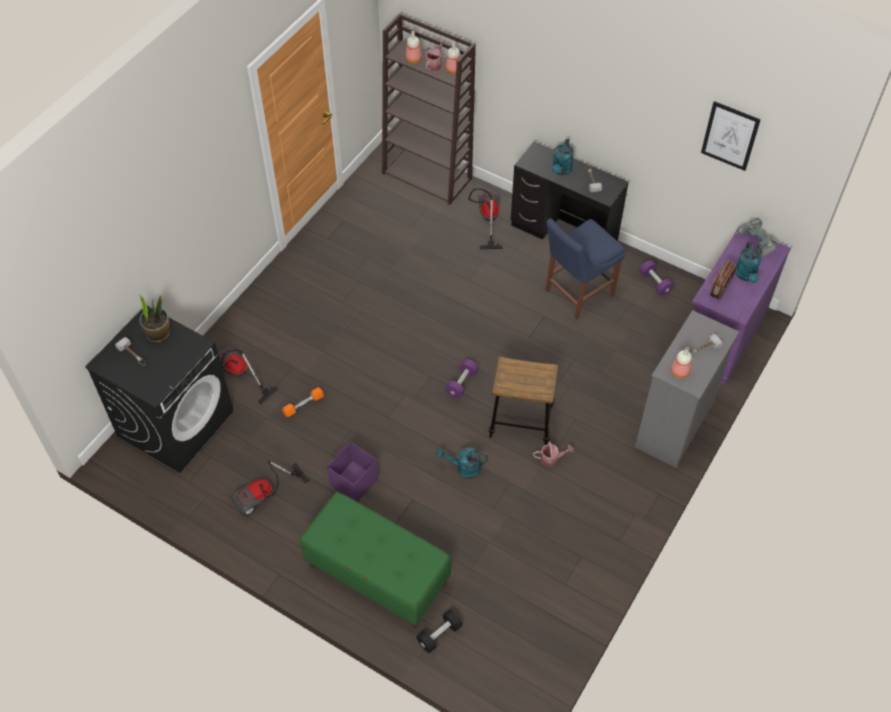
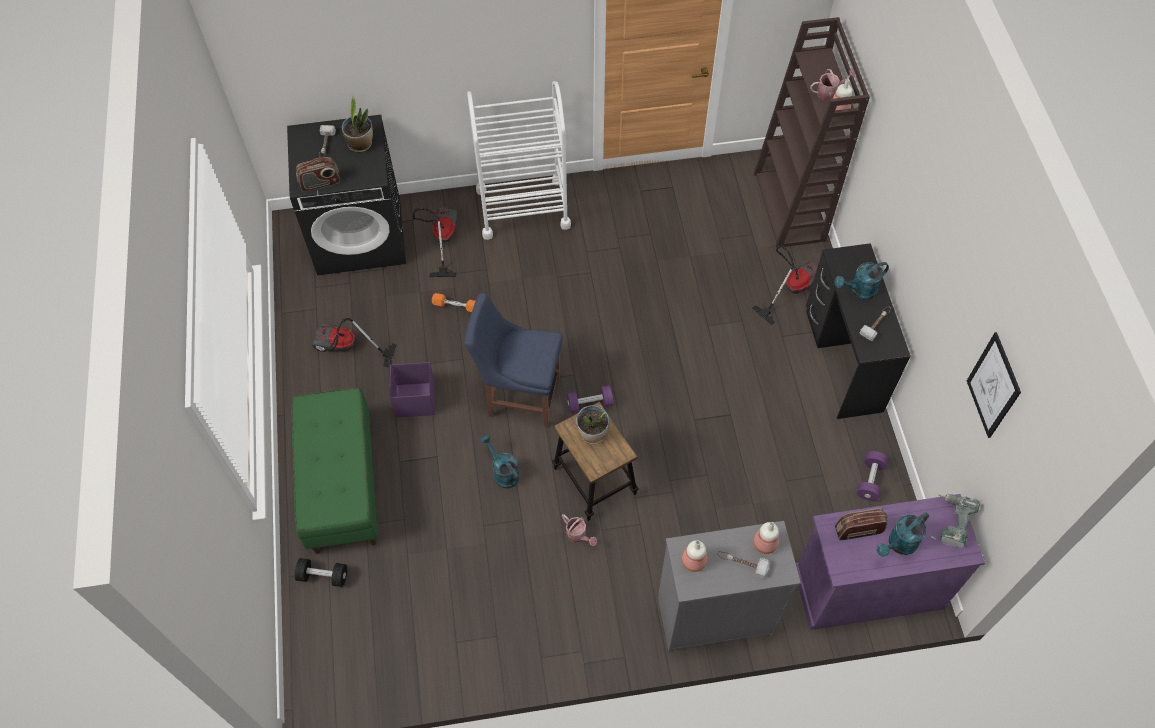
camera: 50 degrees right, 5 degrees up
(165, 380) = (320, 183): none -> radio
(265, 310) = (523, 208): none -> white cart
(414, 59) = (817, 73): bottle -> bottle (765, 543)
(518, 376) = (593, 433): none -> potted plant
(576, 294) = (783, 422): blue chair -> blue chair (520, 396)

